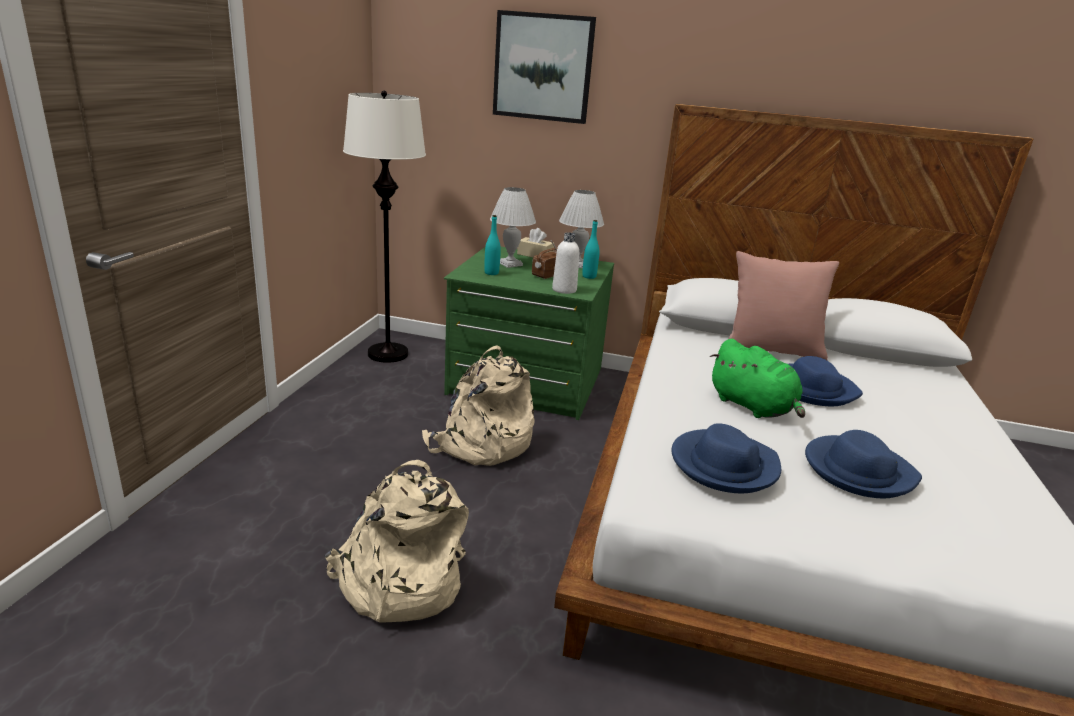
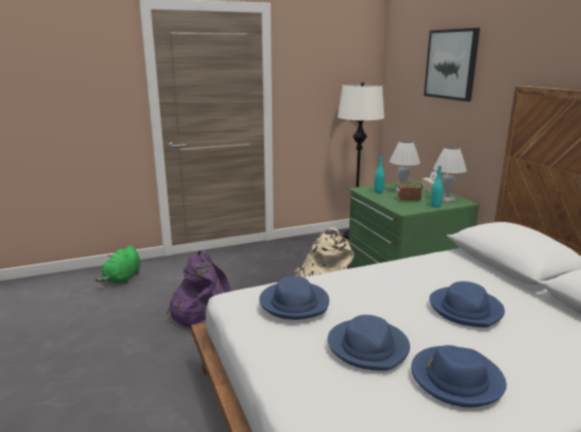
camera: 55 degrees right, 5 degrees down
(398, 581) = (202, 313): beige backpack -> purple backpack
(564, 290) = (398, 207): white bottle -> none
(753, 407) = (392, 297): green plush toy -> green plush toy (122, 279)
(771, 351) = (502, 285): pink pillow -> none
(941, 458) = (456, 379): none -> blue hat

